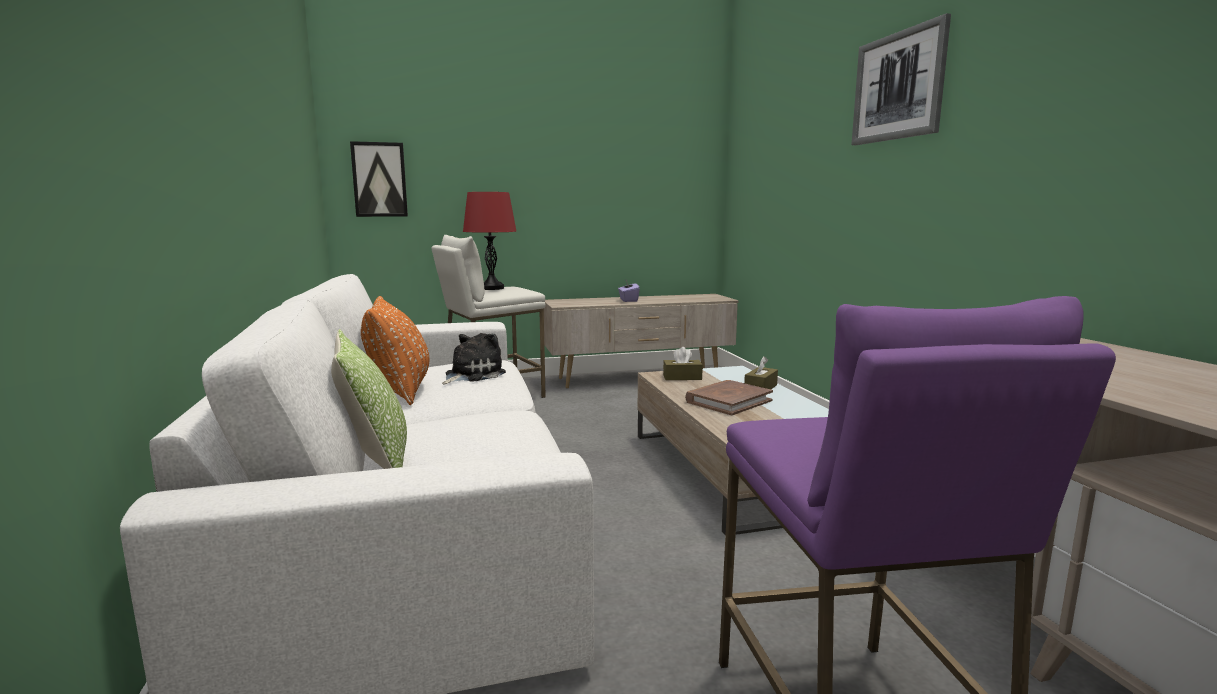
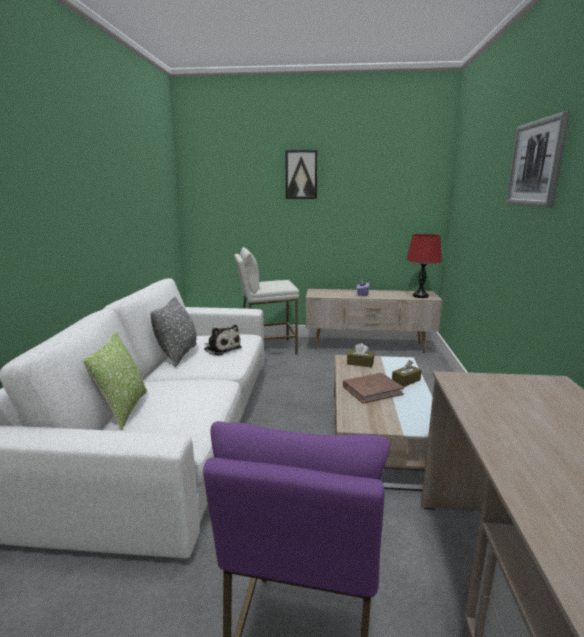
camera: 20 degrees right, 5 degrees up
(379, 179) = (211, 210): picture -> picture (301, 174)
(399, 391) = (178, 355): orange pillow -> grey pillow
(471, 375) = (221, 348): plush toy -> plush toy turned 75 degrees clockwise
(492, 288) = (269, 282): red table lamp -> red table lamp (420, 296)

